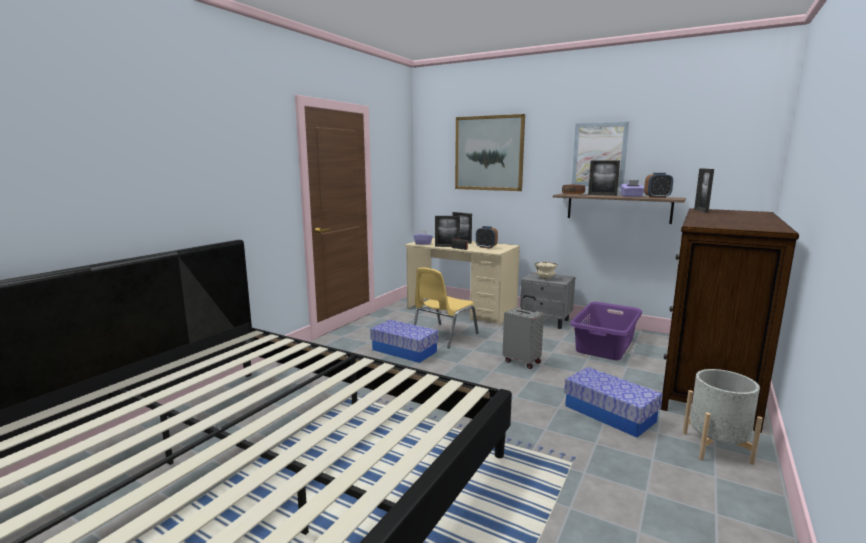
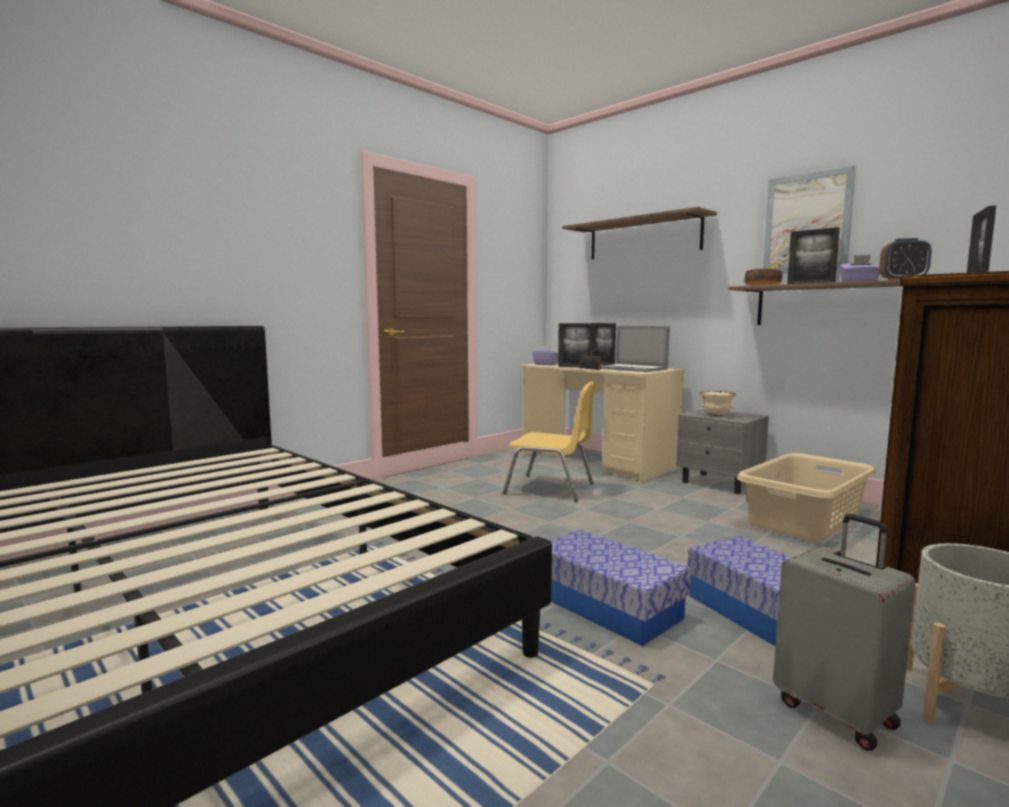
camera: 15 degrees right, 5 degrees down
(404, 351) = (483, 501): storage box -> storage box (607, 606)
(443, 336) = (551, 488): yellow chair -> yellow chair turned 120 degrees counterclockwise
(486, 247) = (631, 369): alarm clock -> laptop
(489, 153) = (643, 238): picture -> shelf
(522, 361) = (651, 529): grey suitcase -> grey suitcase (836, 712)
(604, 345) = (802, 520): purple laundry basket -> beige laundry basket

